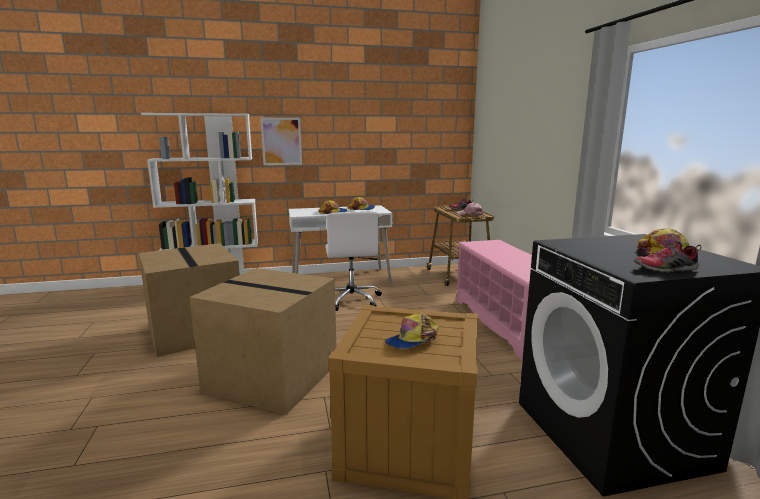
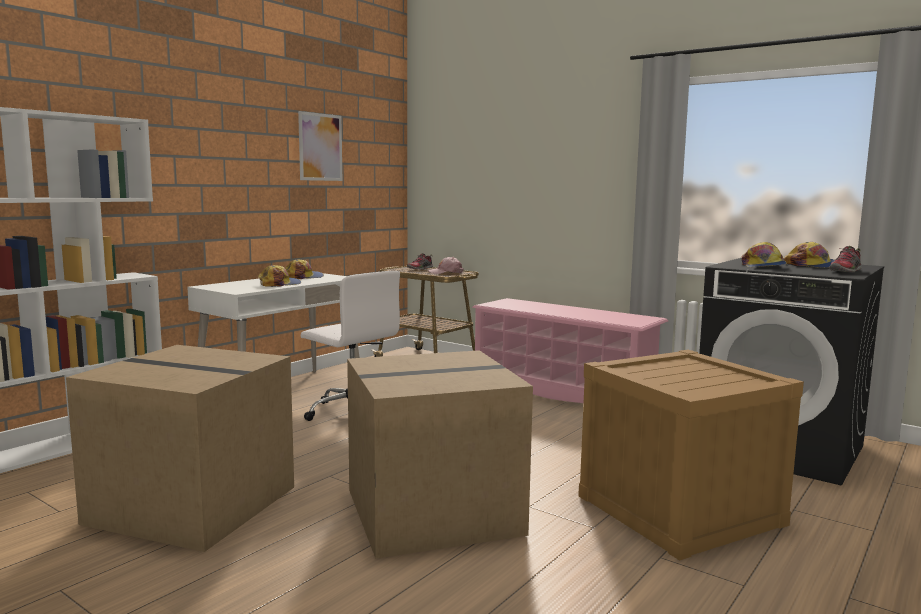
camera: 40 degrees left, 5 degrees down
(281, 141) = (173, 171): picture -> picture (320, 147)
(412, 340) = (698, 377): cap -> cap (763, 266)

